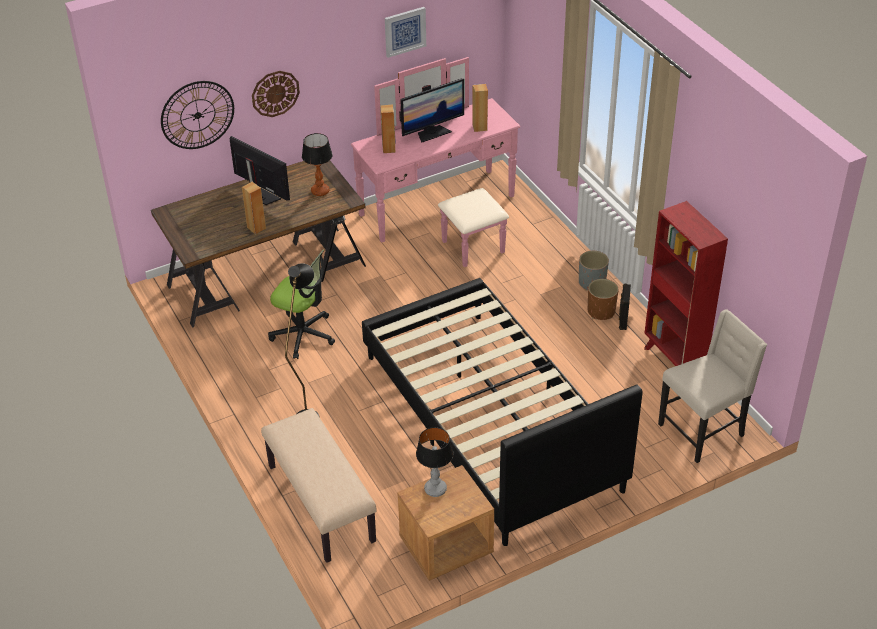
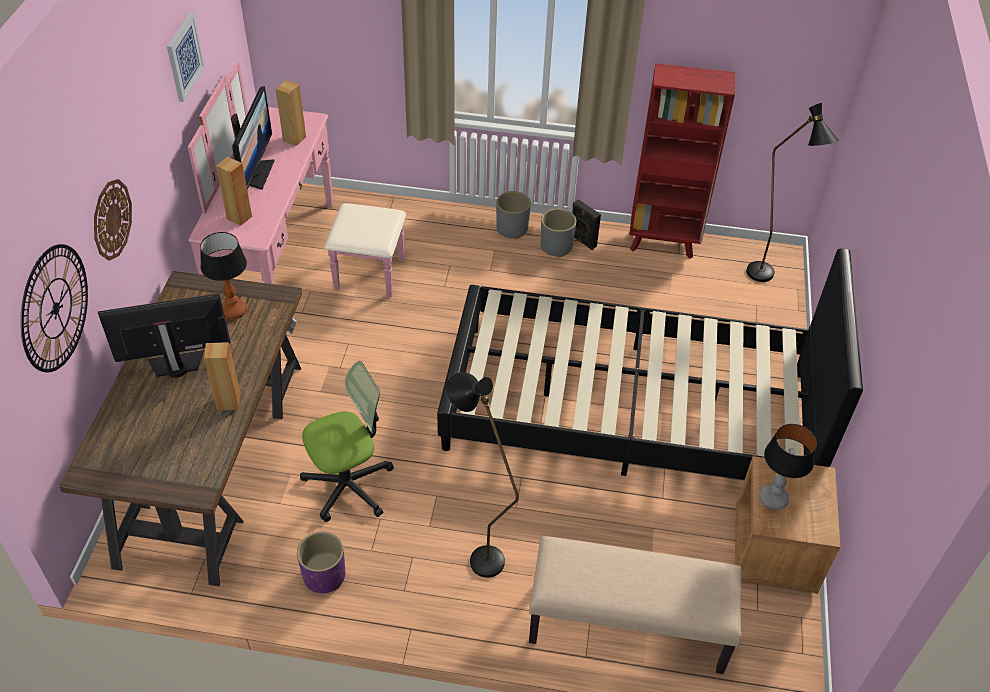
camera: 55 degrees left, 5 degrees up
(235, 361) = (324, 576): none -> purple planter
(601, 311) = (556, 247): brown planter -> grey planter
(703, 430) = (766, 279): beige chair -> black floor lamp

